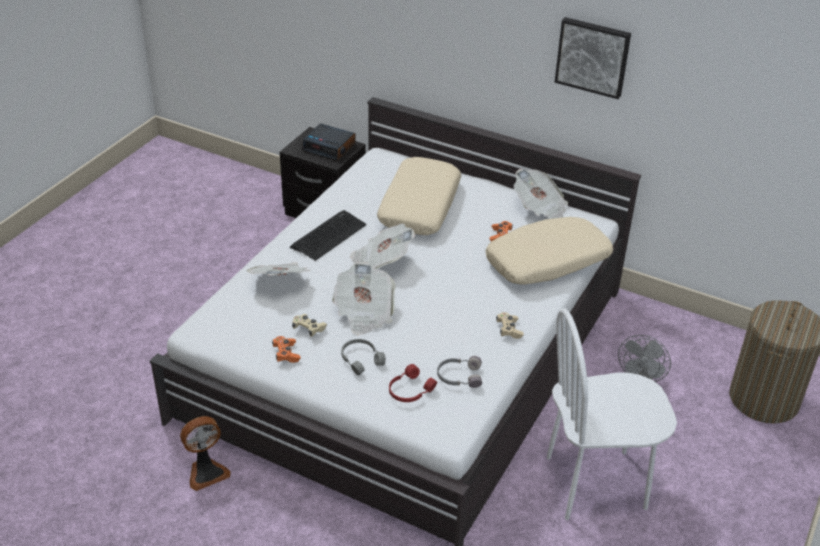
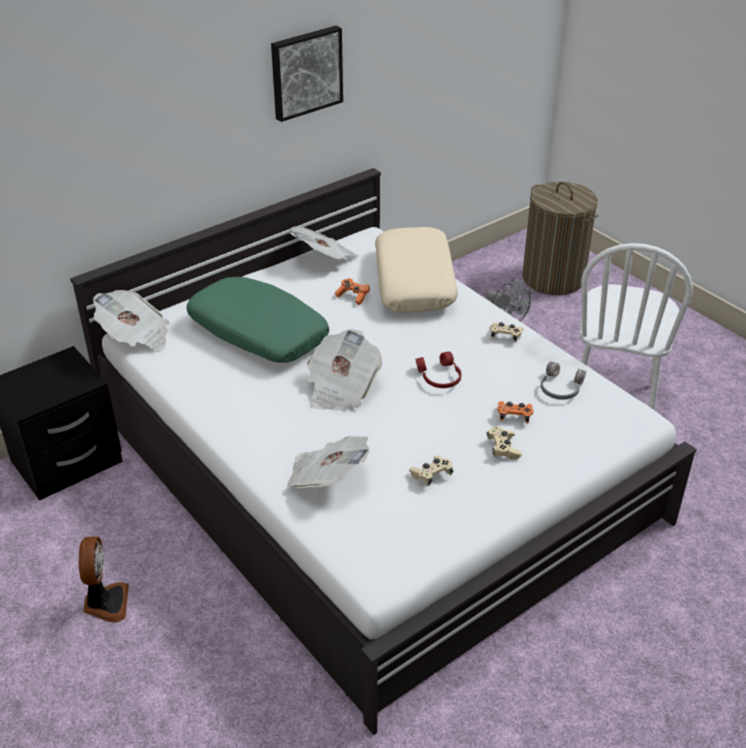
camera: 65 degrees left, 0 degrees up
(206, 472) = (479, 705): fan -> fan (105, 603)
(286, 354) = (466, 506): orange game controller -> orange game controller (514, 416)
(328, 236) = (263, 415): keyboard -> none
(329, 147) = (52, 375): alarm clock -> none
(361, 359) = (503, 448): grey headphones -> beige game controller
(364, 313) = (424, 425): newspaper -> newspaper (135, 336)
(409, 390) = (568, 427): red headphones -> red headphones (439, 377)
(419, 206) = (257, 333): beige pillow -> green pillow

